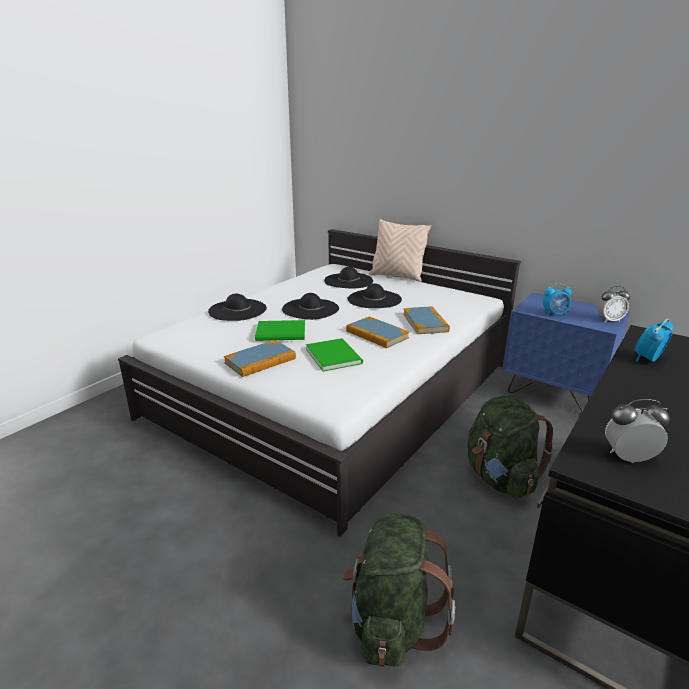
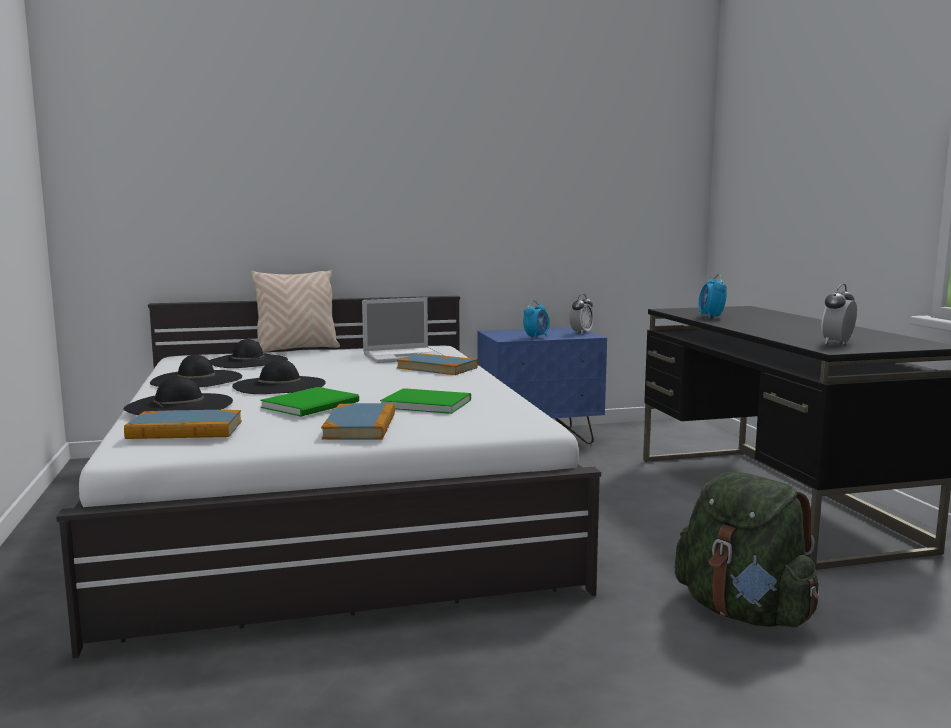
camera: 50 degrees left, 15 degrees down
(374, 299) = (330, 366): black hat -> black hat (197, 380)
(377, 335) = (419, 383): book -> book (185, 430)
(437, 303) = (404, 356): none -> laptop
(500, 478) = (618, 501): green backpack -> none

